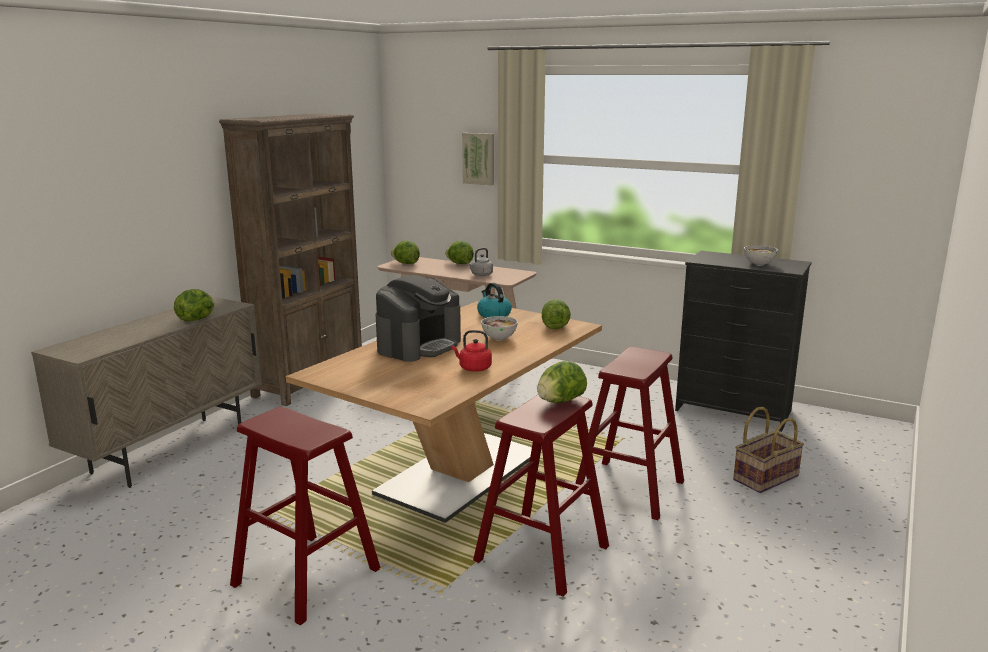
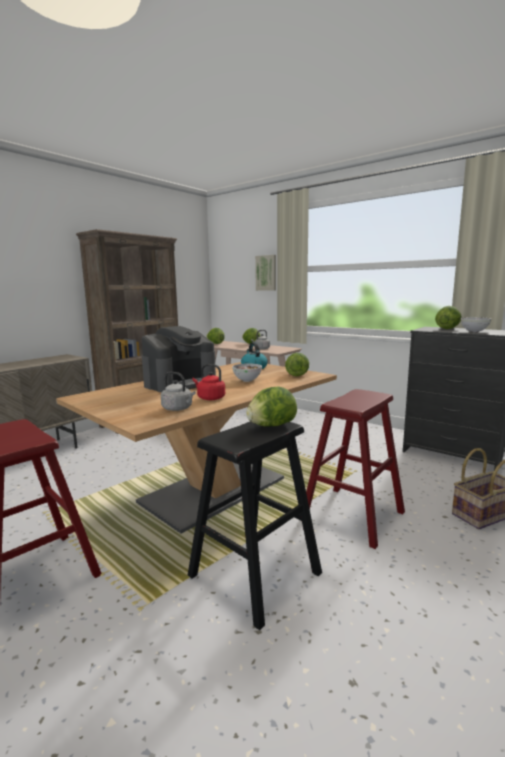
camera: 10 degrees right, 5 degrees down
(197, 319) = (39, 364): lettuce -> lettuce (447, 329)
(449, 385) = (178, 409): none -> grey kettle
(541, 553) = (254, 574): red stool -> black stool

